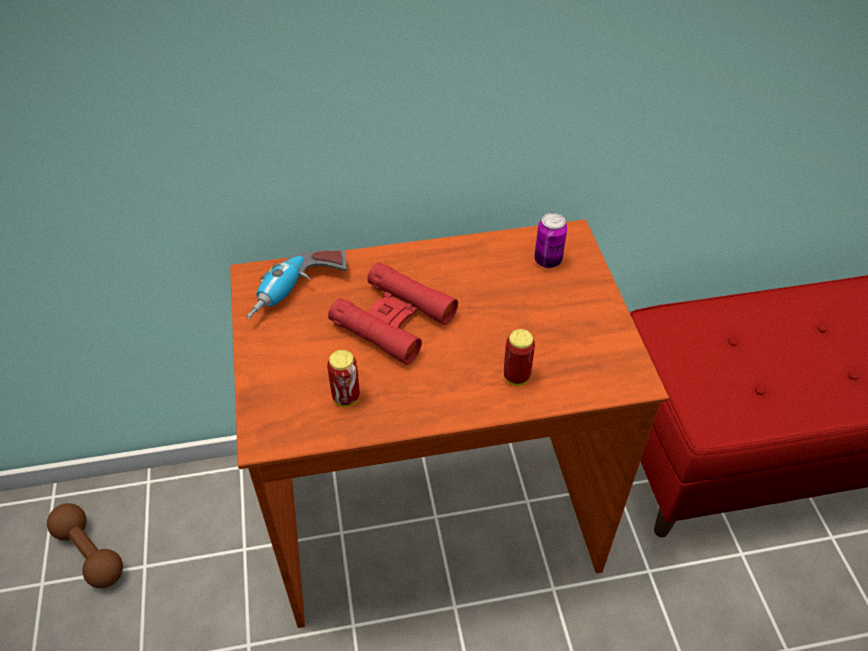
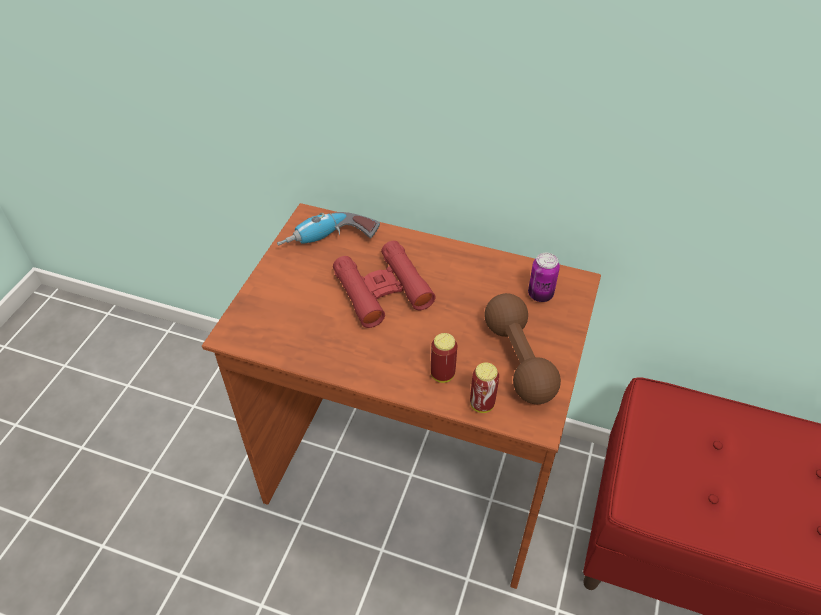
camera: 30 degrees right, 0 degrees up
(90, 553) = (166, 380): brown dumbbell -> brown dumbbell (518, 360)
(346, 397) = (306, 332): can -> can (482, 404)

